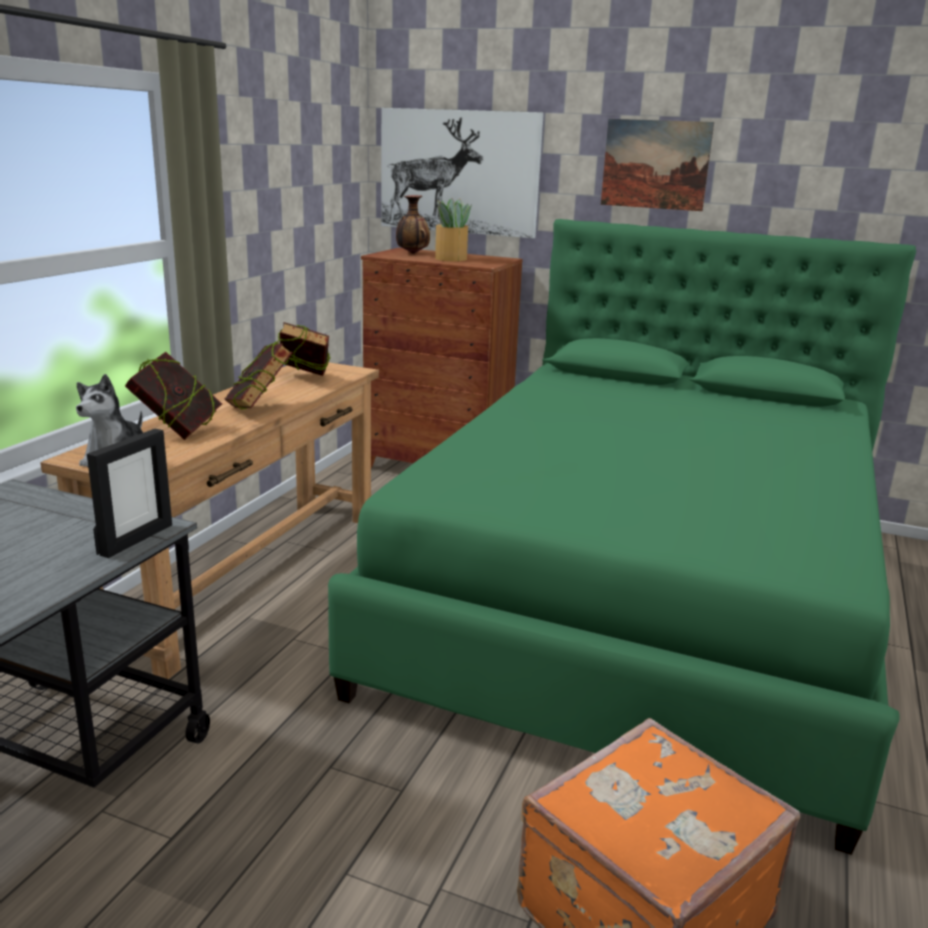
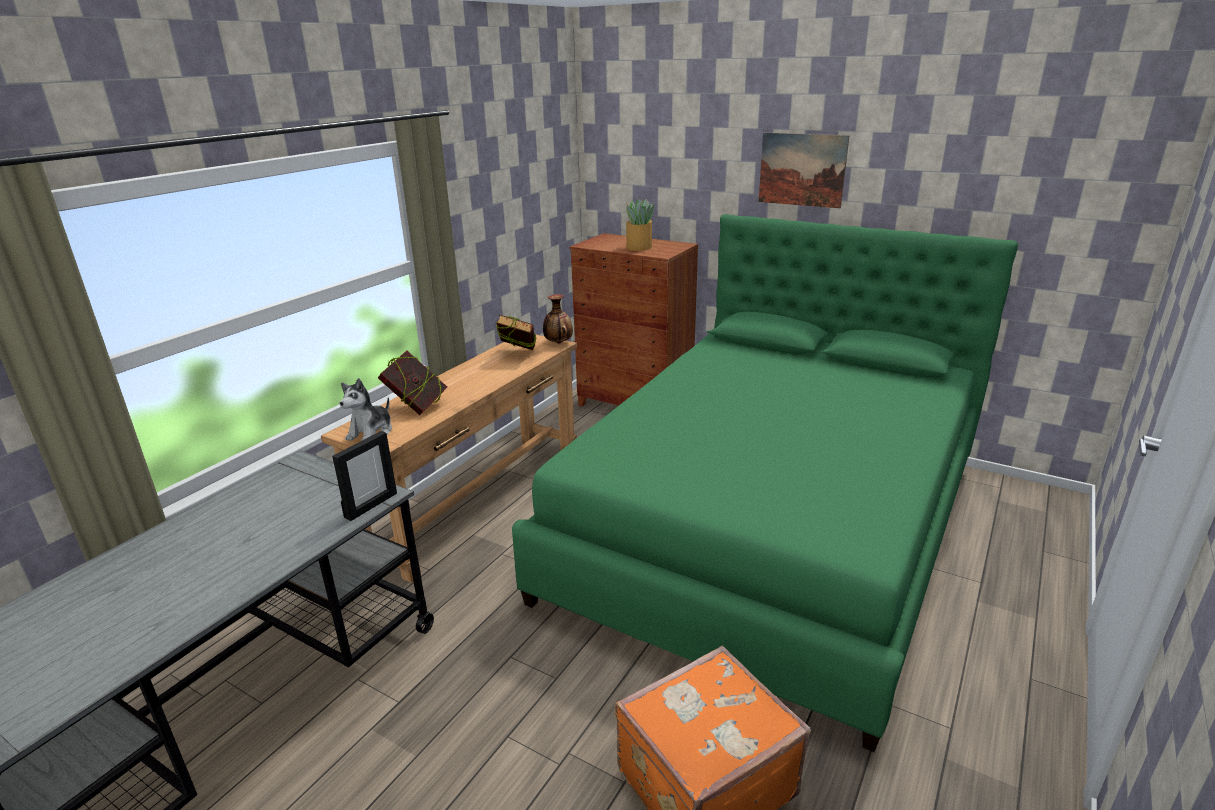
camera: 10 degrees right, 5 degrees up
(259, 409) = (478, 385): book -> none
(412, 253) = (610, 241): vase -> vase (558, 343)
(459, 172) = (647, 174): picture -> none

